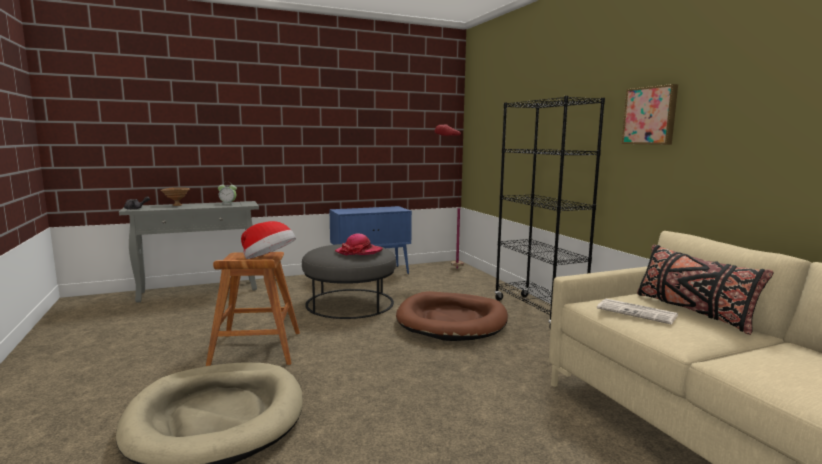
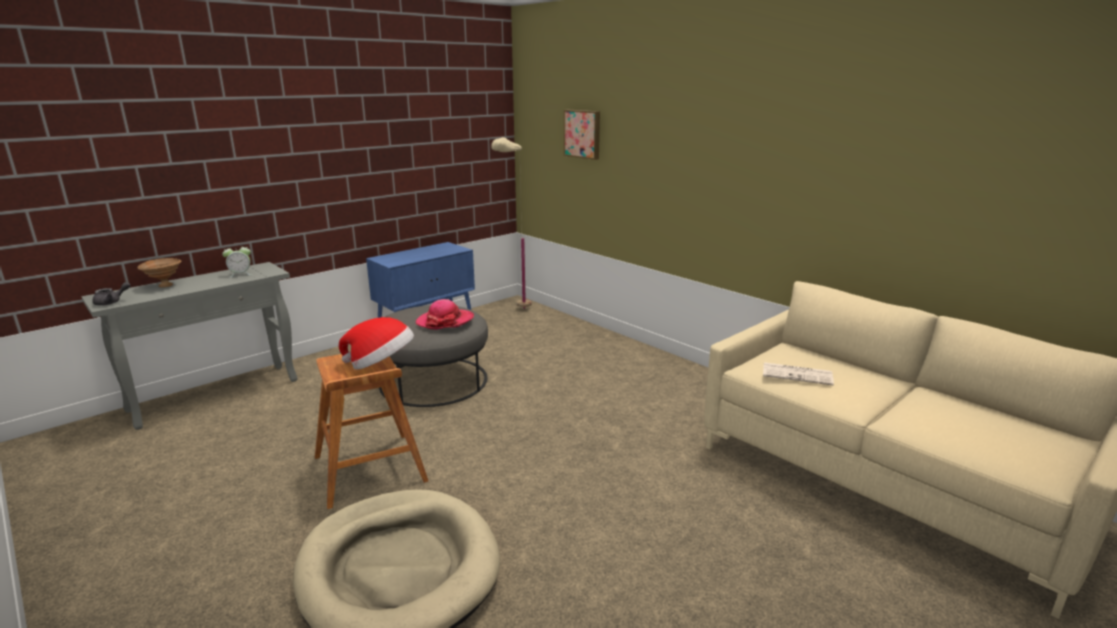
camera: 20 degrees left, 10 degrees up
(447, 269) = (514, 312): red floor lamp -> beige floor lamp
(452, 321) = (565, 386): brown dog bed -> none
(537, 312) = (645, 359): black bookcase -> none
(650, 116) = (772, 155): picture -> picture (583, 134)
(692, 311) = (838, 364): black pillow -> none

